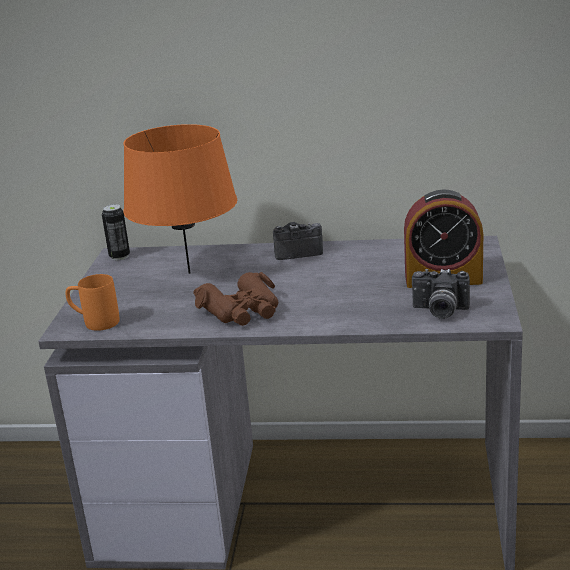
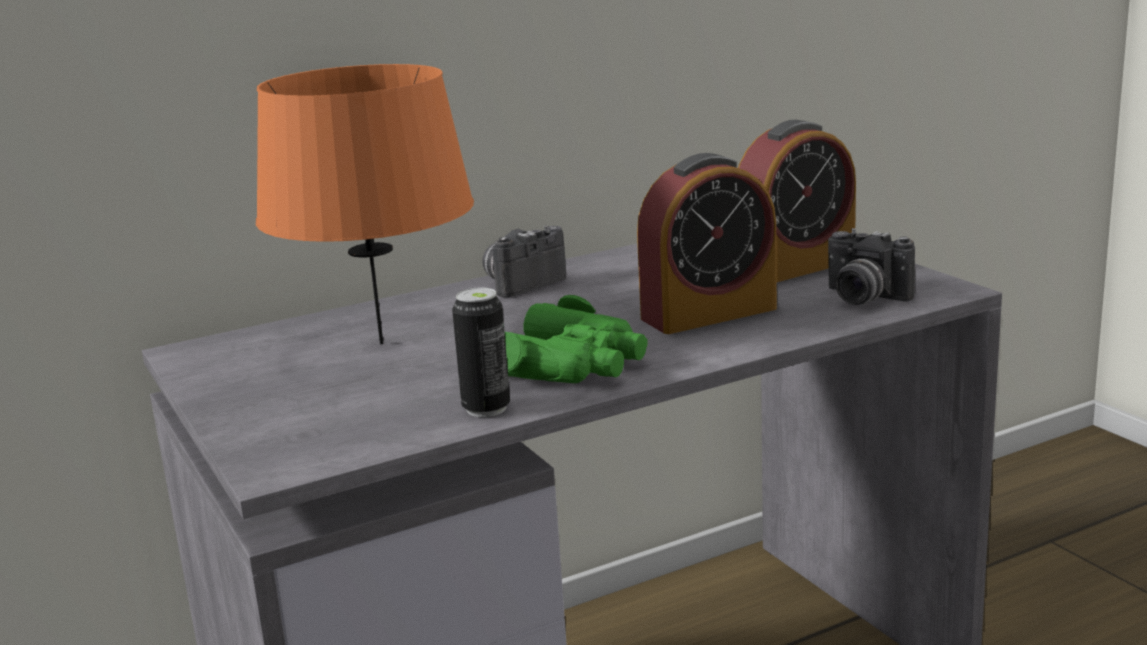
camera: 35 degrees left, 5 degrees down
(94, 322) = (317, 445): orange mug -> none
(119, 256) = (200, 352): can -> can (486, 409)
(242, 311) = (569, 365): brown binoculars -> green binoculars
(349, 298) = (708, 313): none -> alarm clock
(439, 312) = (861, 298): camera -> camera turned 60 degrees clockwise

